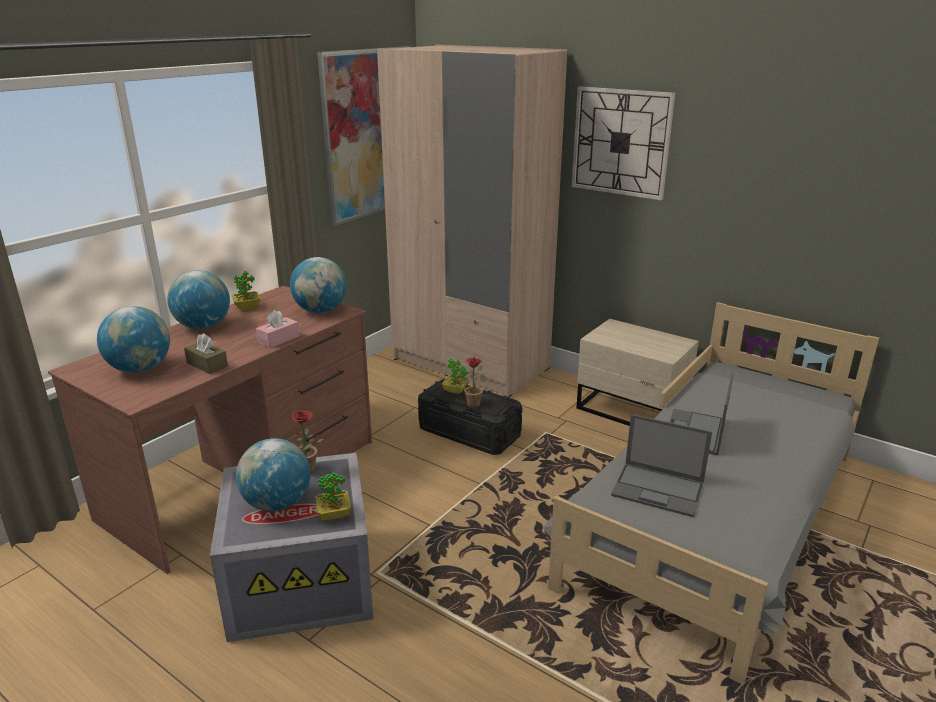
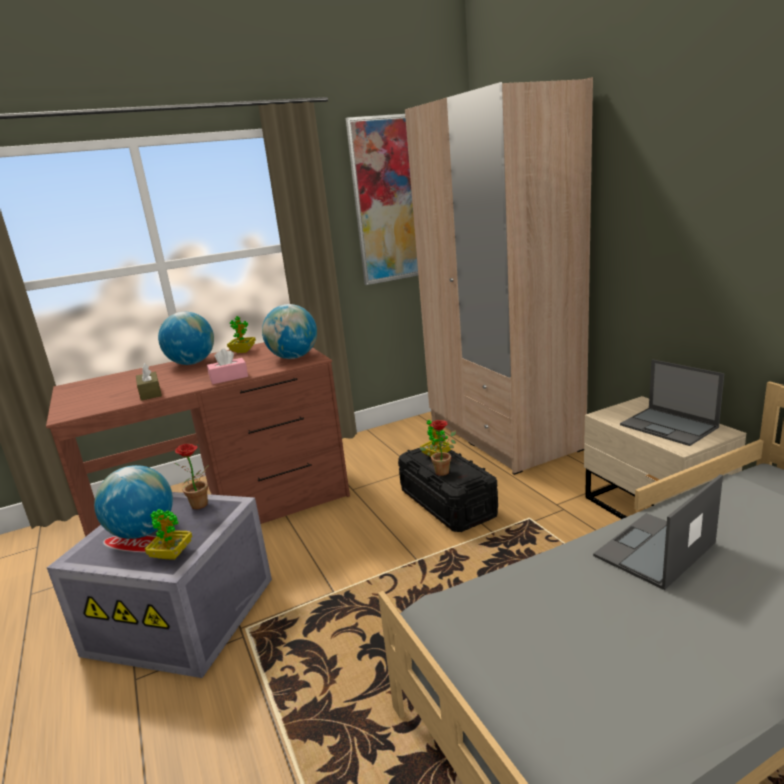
camera: 30 degrees right, 5 degrees down
(140, 369) = (105, 391): globe -> none
(621, 142) = (651, 178): wall clock -> none
(659, 489) = (536, 617): laptop -> laptop (669, 426)

